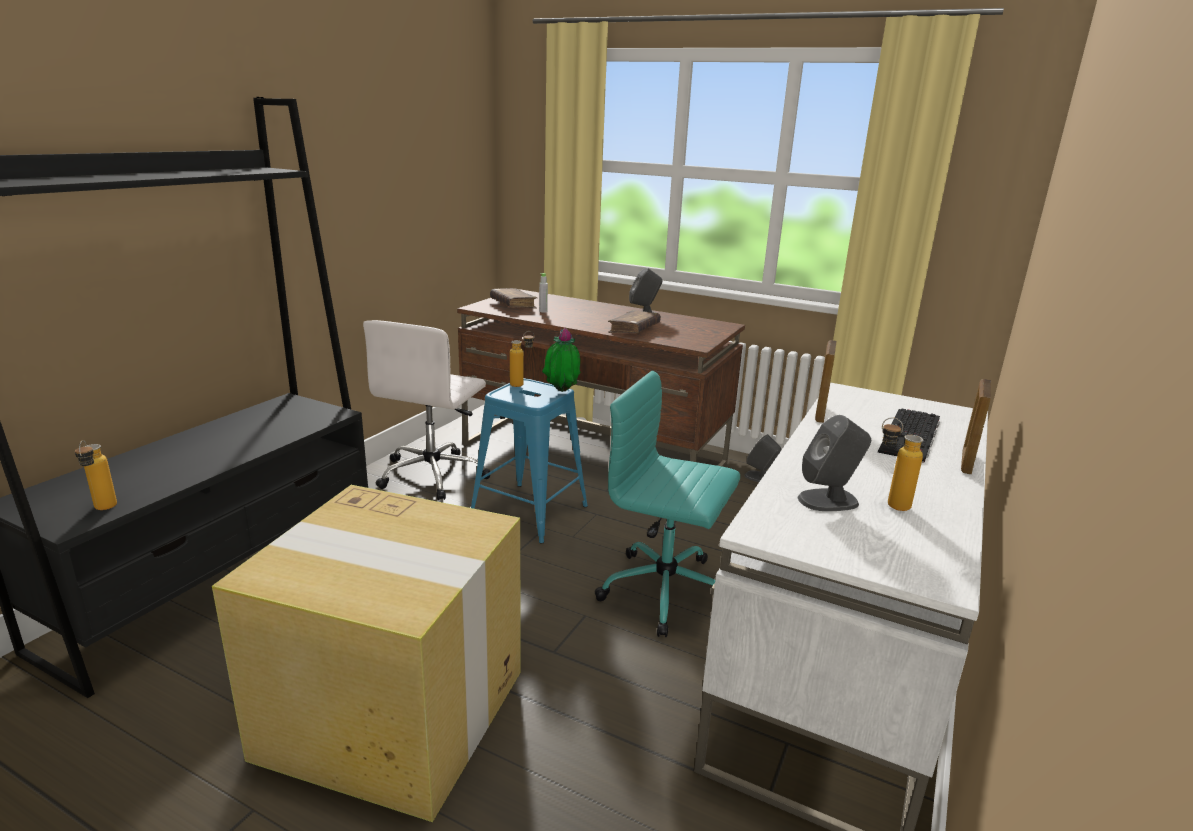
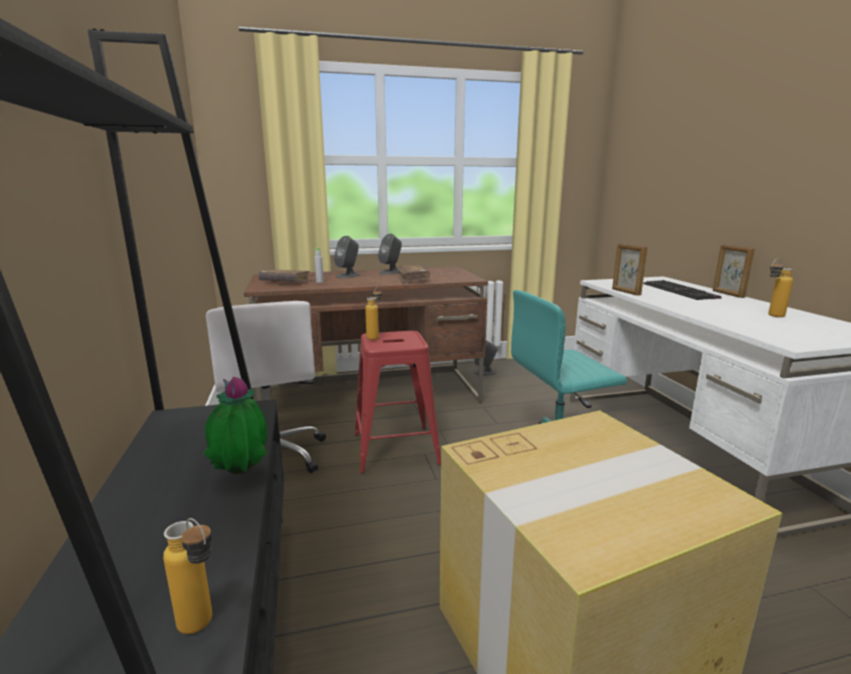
camera: 40 degrees left, 5 degrees down
(530, 512) = (396, 448): blue stool -> red stool
(561, 392) = (414, 334): potted plant -> potted plant (241, 476)
(829, 500) = (757, 322): grey speaker -> grey speaker (348, 276)

